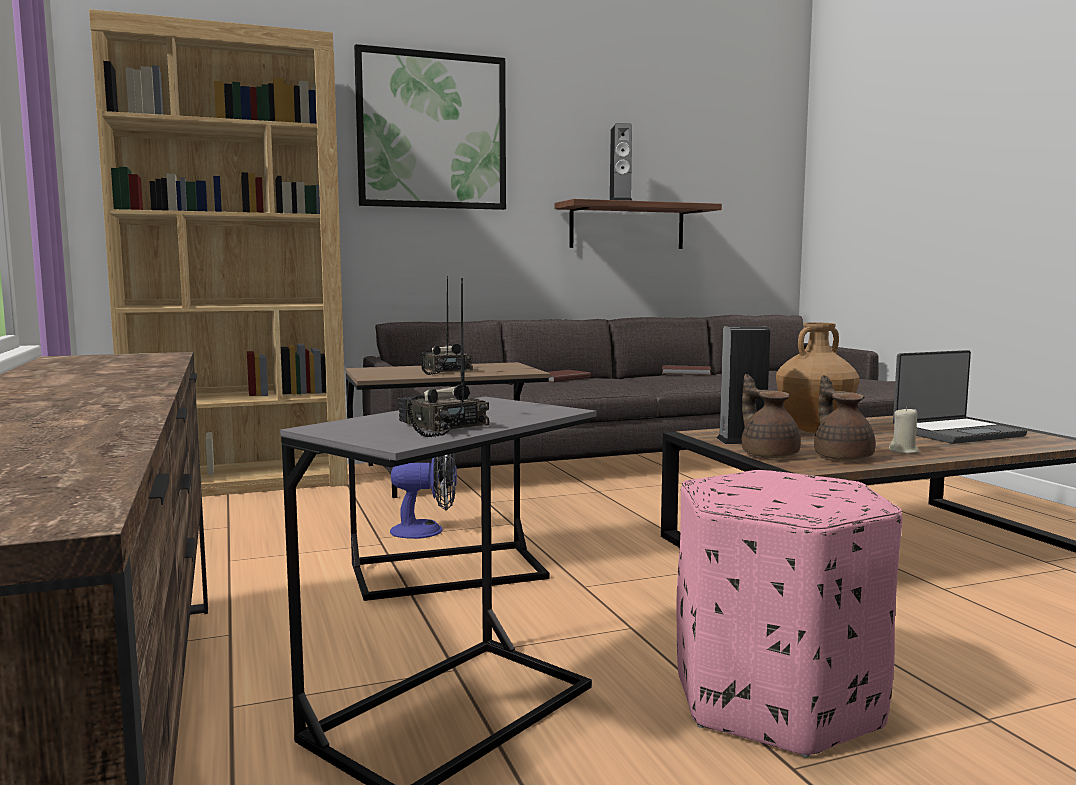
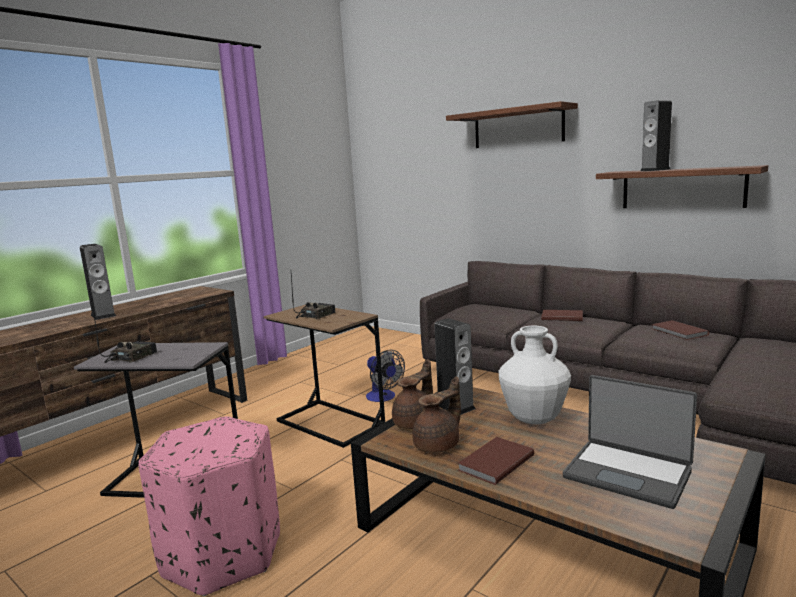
camera: 60 degrees right, 5 degrees up
(94, 387) = (103, 315): none -> speaker
(240, 483) = (402, 341): brown bookcase -> none
(432, 131) = (518, 127): picture -> shelf
(814, 431) = (533, 419): brown vase -> white vase
(904, 451) = (494, 463): beige candle -> brown book

